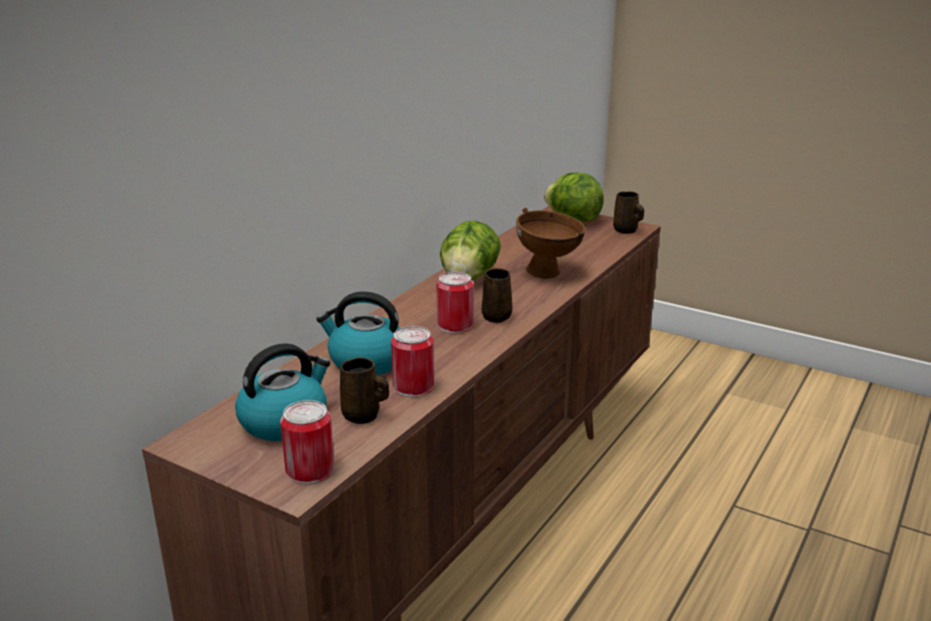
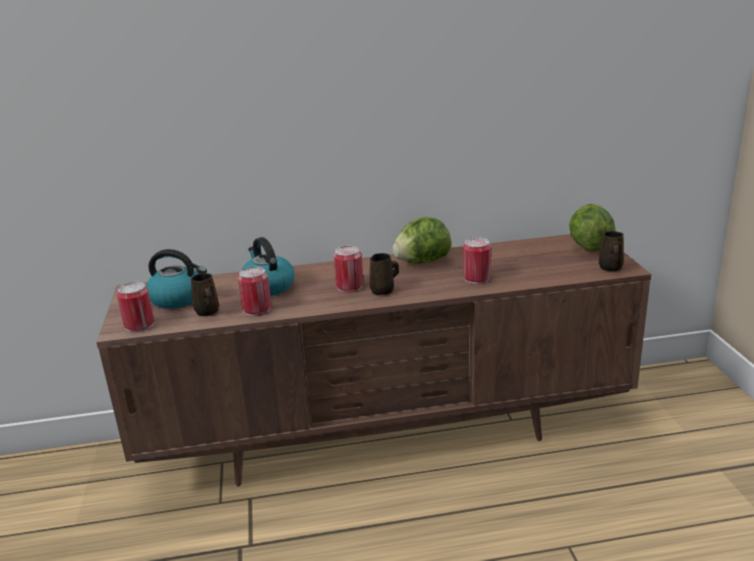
camera: 50 degrees right, 0 degrees up
(549, 274) = (476, 278): brown bowl -> can

